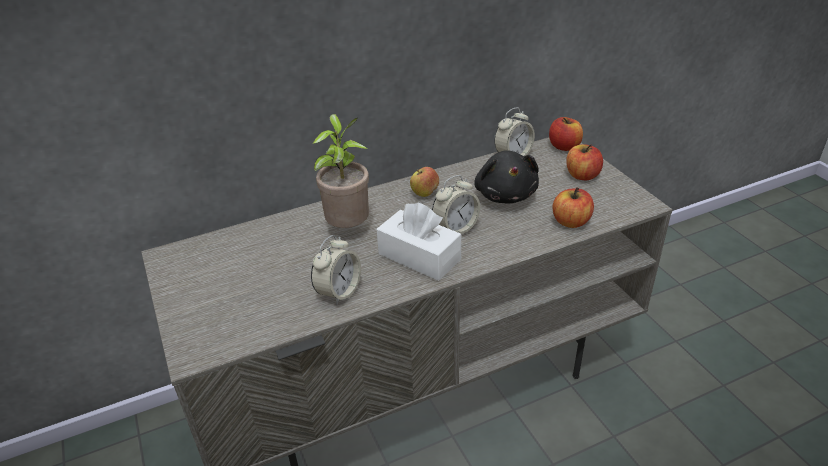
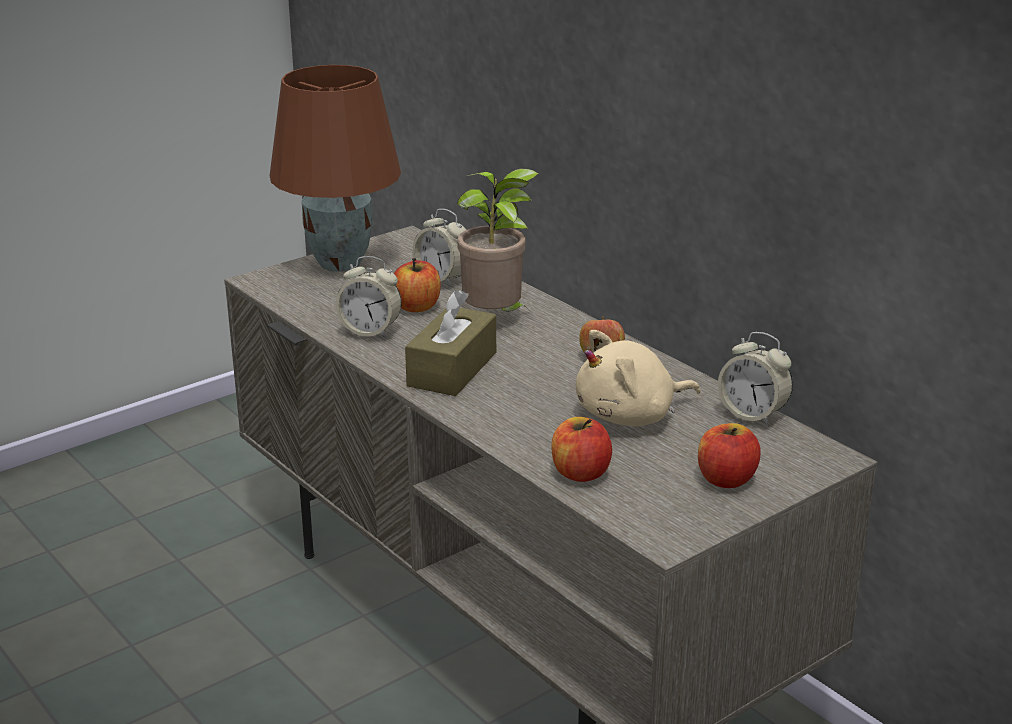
camera: 75 degrees right, 10 degrees down
(194, 298) = (341, 264): none -> brown table lamp
(419, 257) = (452, 369): white tissue box -> brown tissue box
(455, 228) = (525, 386): alarm clock -> alarm clock (442, 279)
(505, 194) = (630, 416): black plush toy -> beige plush toy
(564, 146) = (816, 459): apple -> apple (416, 307)

